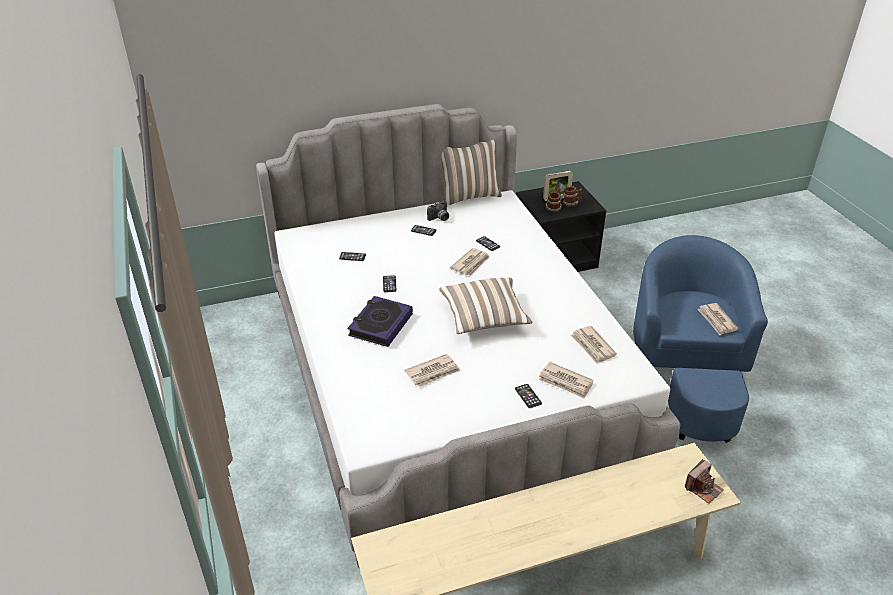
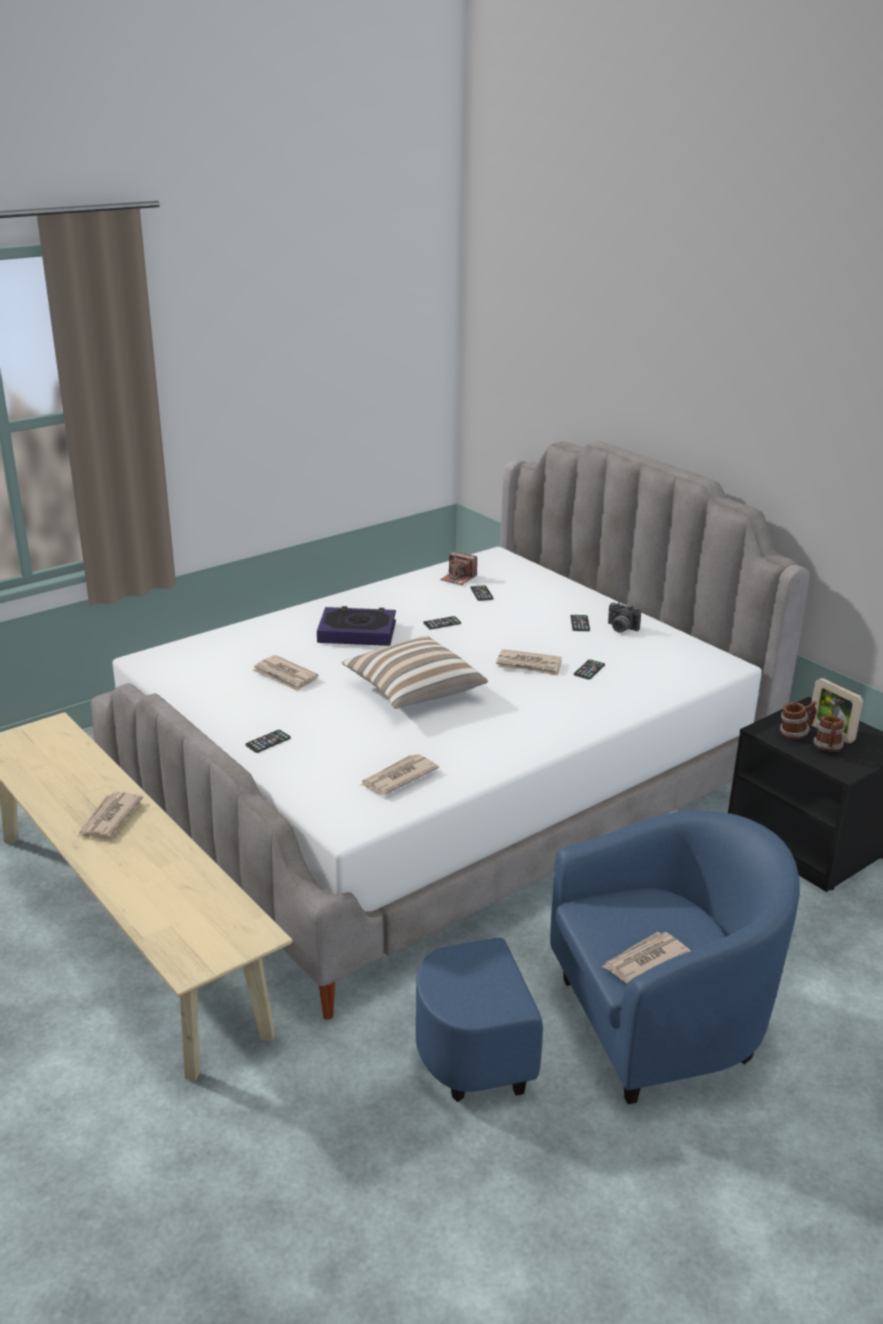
camera: 70 degrees right, 10 degrees down
(469, 196) = (703, 639): pillow -> none
(565, 382) = (308, 765): newspaper -> newspaper (109, 818)
(703, 488) = (196, 952): camera -> camera (458, 578)

